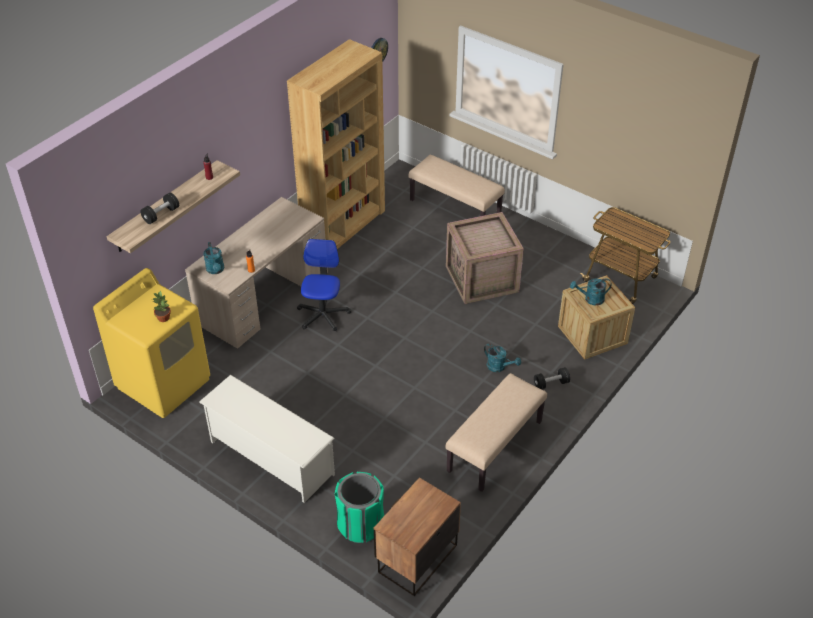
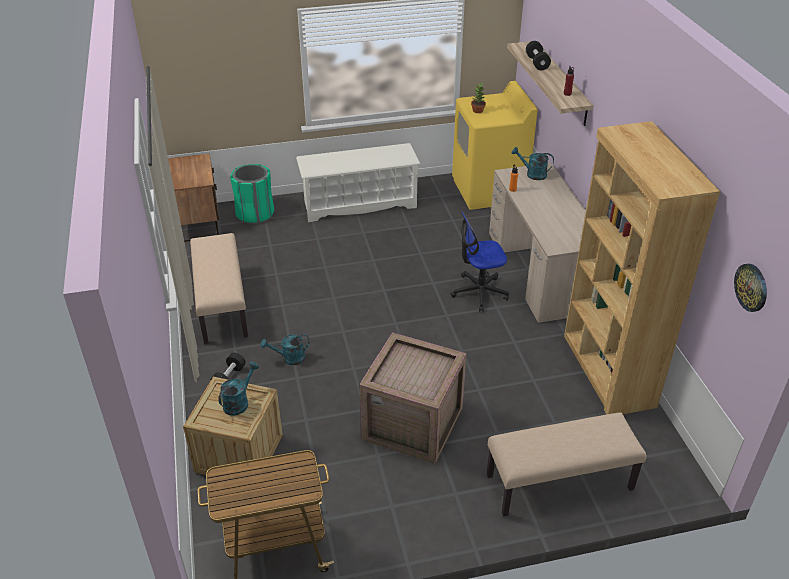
camera: 130 degrees right, 5 degrees down
(323, 315) = (479, 292): office chair -> office chair turned 120 degrees clockwise

